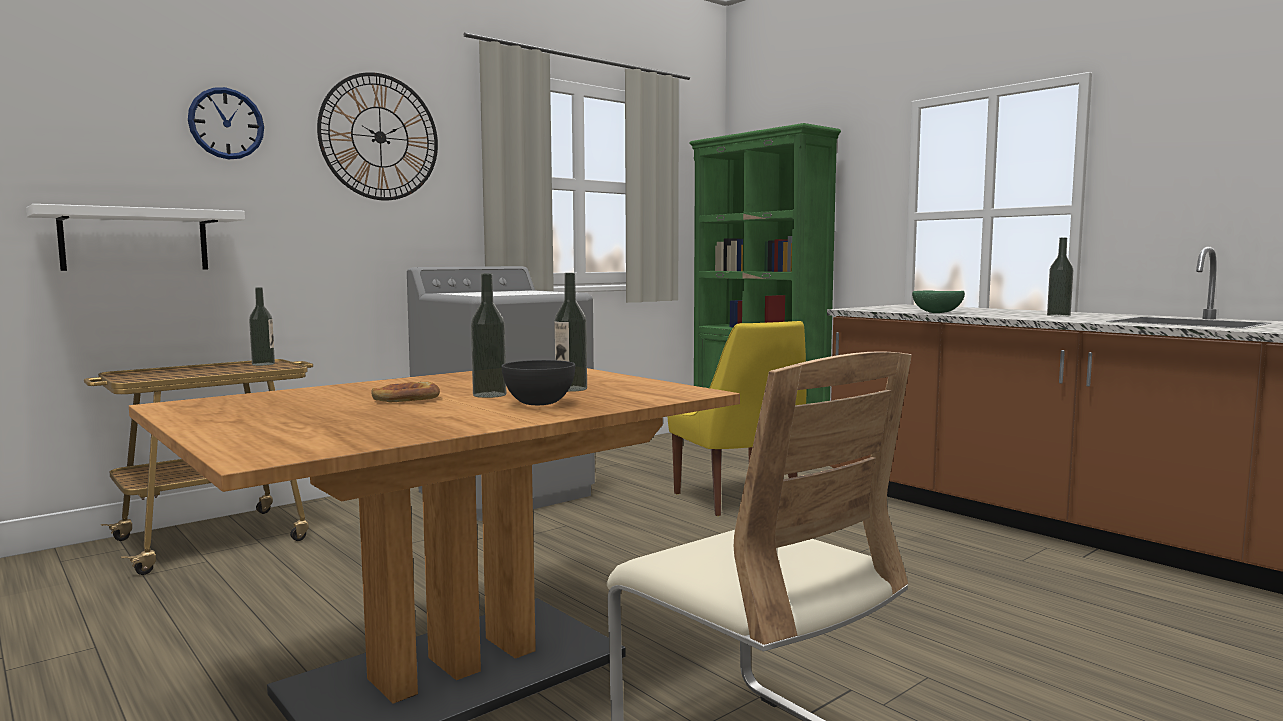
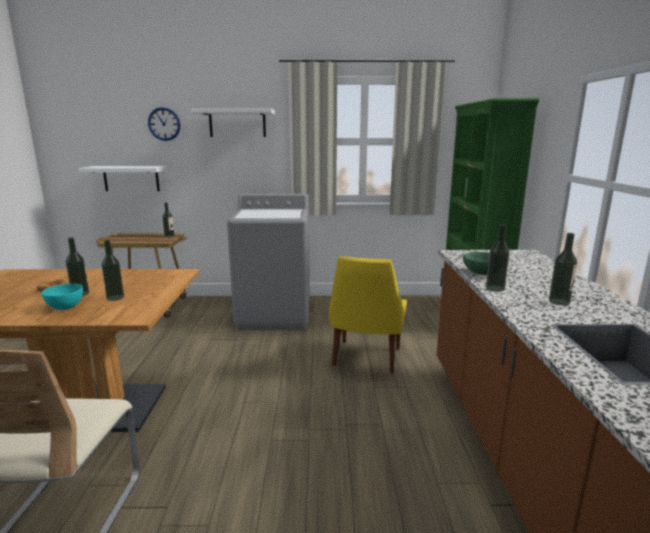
camera: 40 degrees right, 10 degrees up
(380, 137) = (237, 123): wall clock -> white shelf
(538, 403) = (65, 307): grey bowl -> turquoise bowl
(990, 316) = (495, 288): none -> bottle

